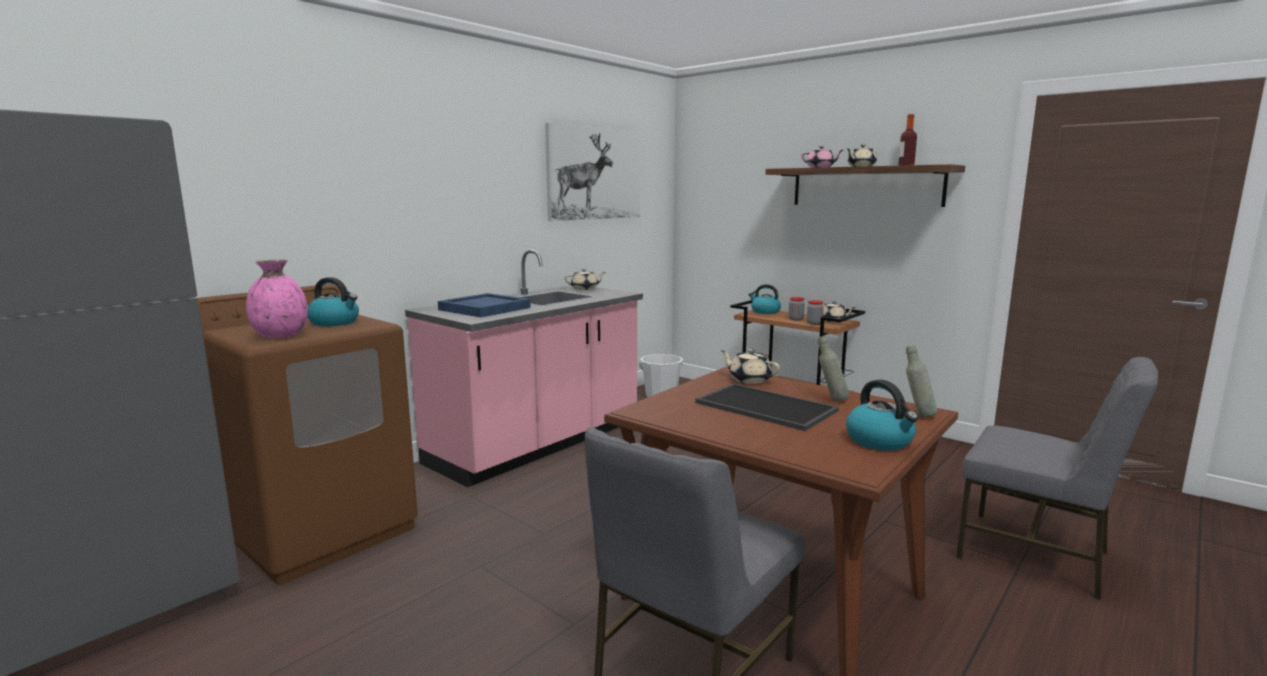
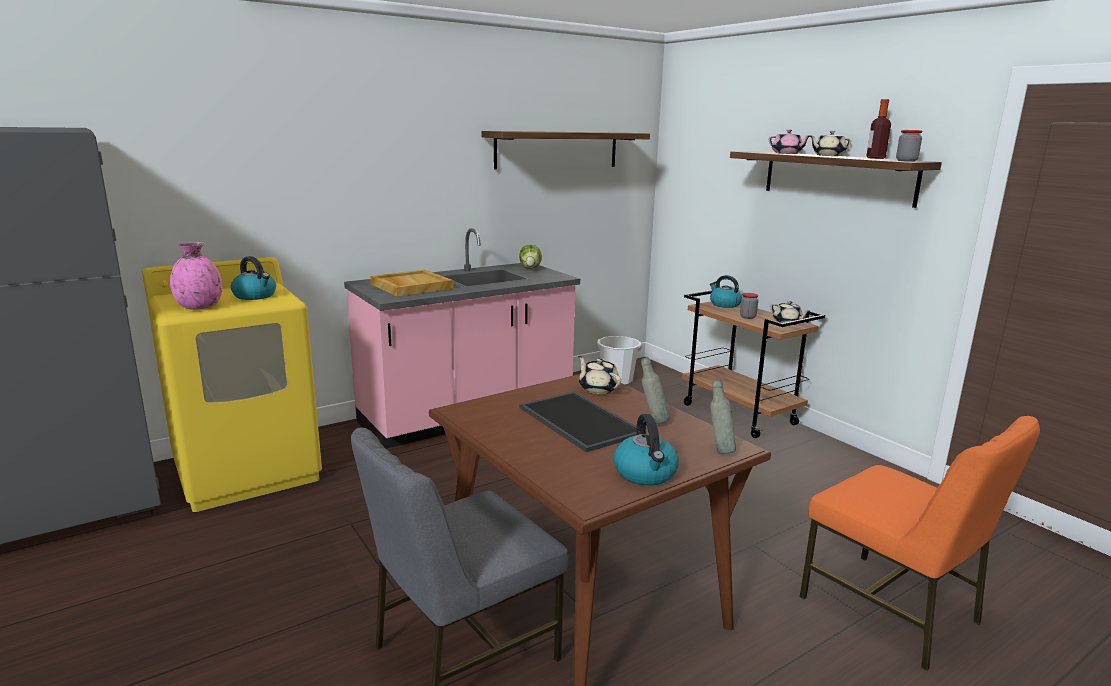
camera: 15 degrees right, 5 degrees up
(322, 530) = (248, 470): brown washing machine -> yellow washing machine
(483, 309) = (410, 286): blue tray -> beige tray
(585, 289) = (531, 268): beige teapot -> lettuce
(595, 174) = (557, 150): picture -> shelf
(814, 323) = (762, 324): jar -> jar (906, 161)
(1035, 555) = (892, 610): grey chair -> orange chair

